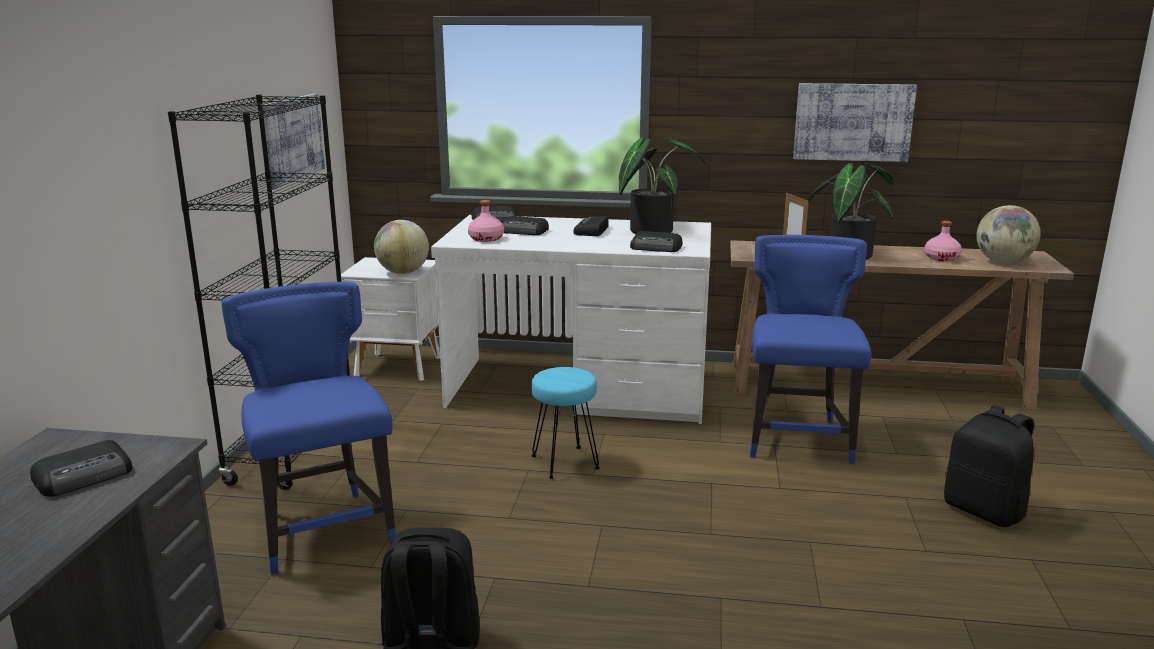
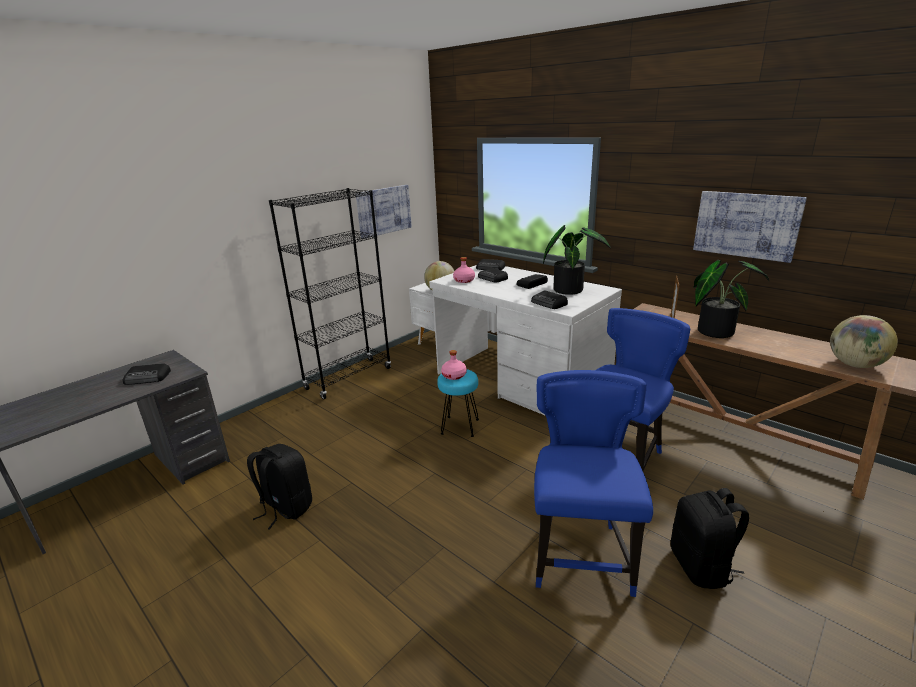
camera: 35 degrees right, 5 degrees up
(324, 529) = (315, 426): blue chair -> blue chair (582, 554)
(941, 258) = (797, 349): pink bottle -> pink bottle (454, 375)

